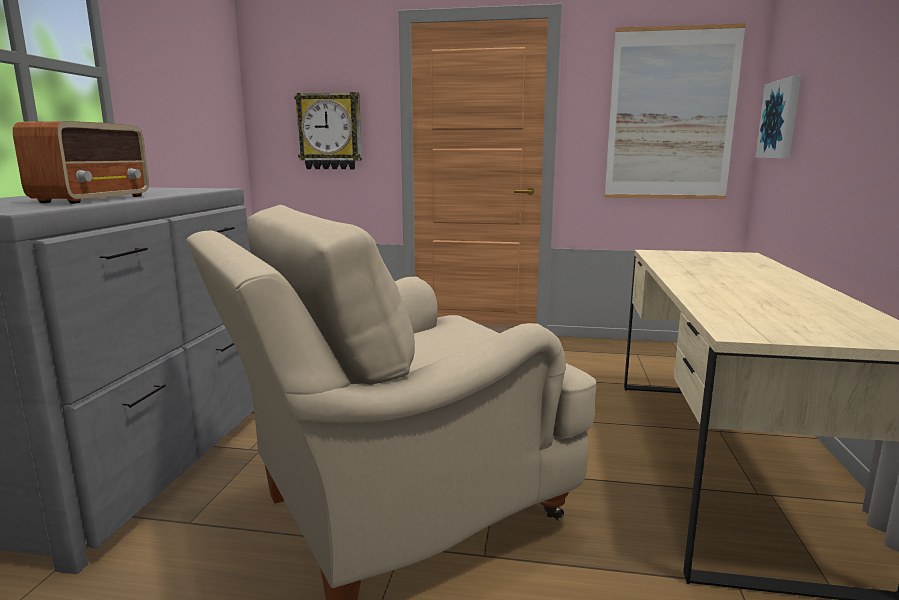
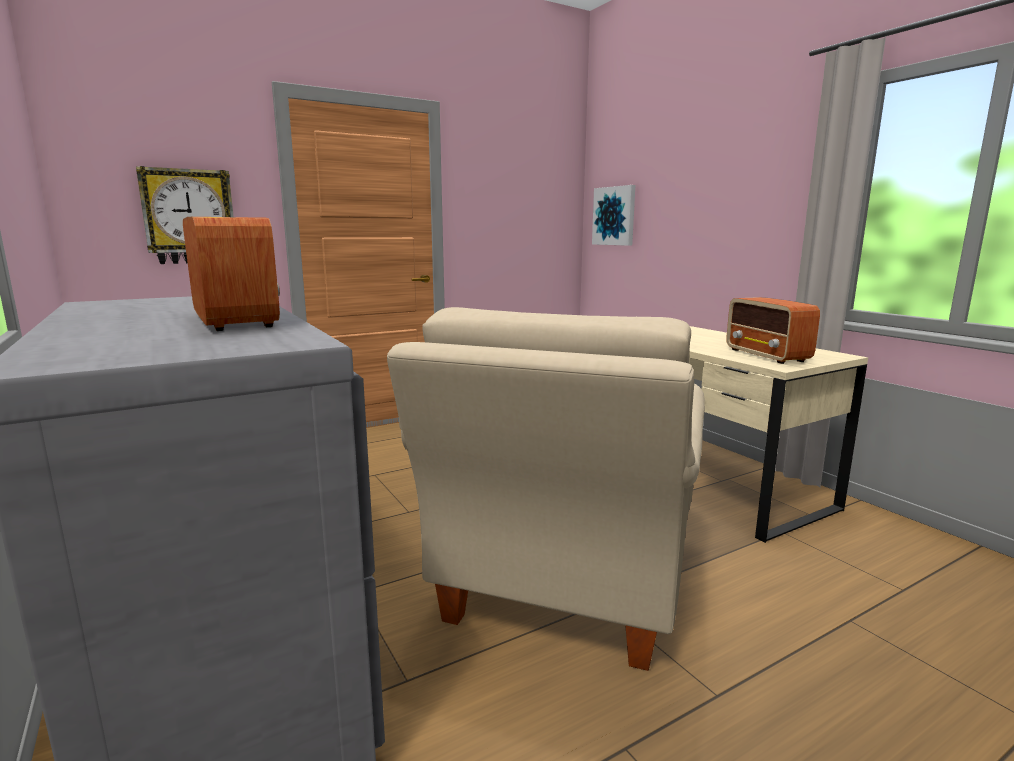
camera: 40 degrees left, 0 degrees up
(671, 115) = (528, 209): picture -> none
(771, 318) = (767, 355): none -> radio

